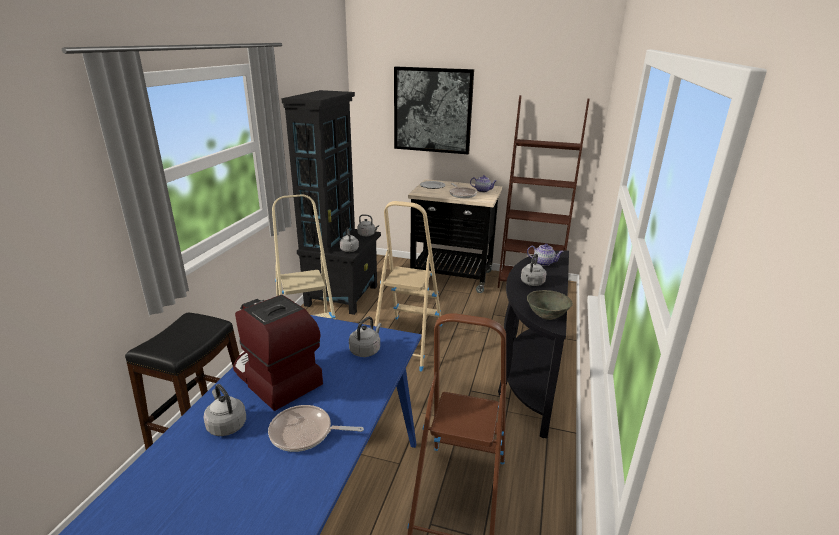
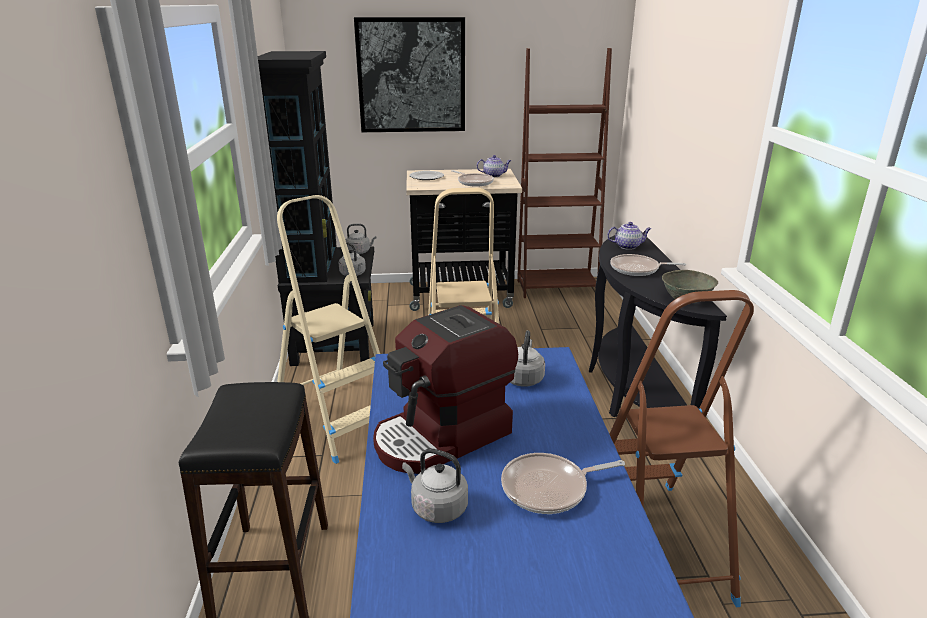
camera: 20 degrees left, 0 degrees up
(275, 378) = (443, 436): coffee machine -> coffee machine turned 60 degrees counterclockwise
(532, 283) = (637, 269): grey kettle -> frying pan

